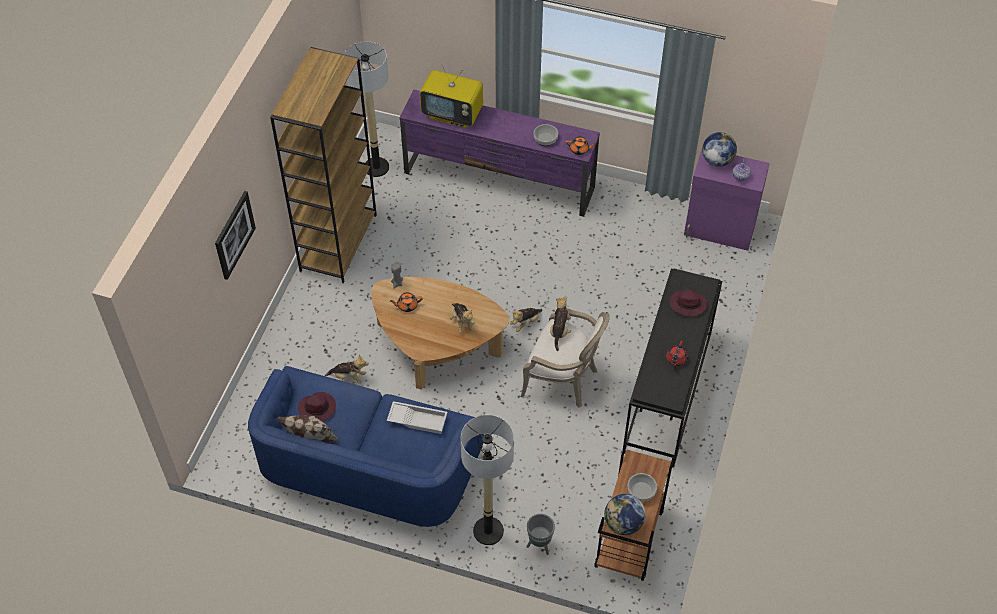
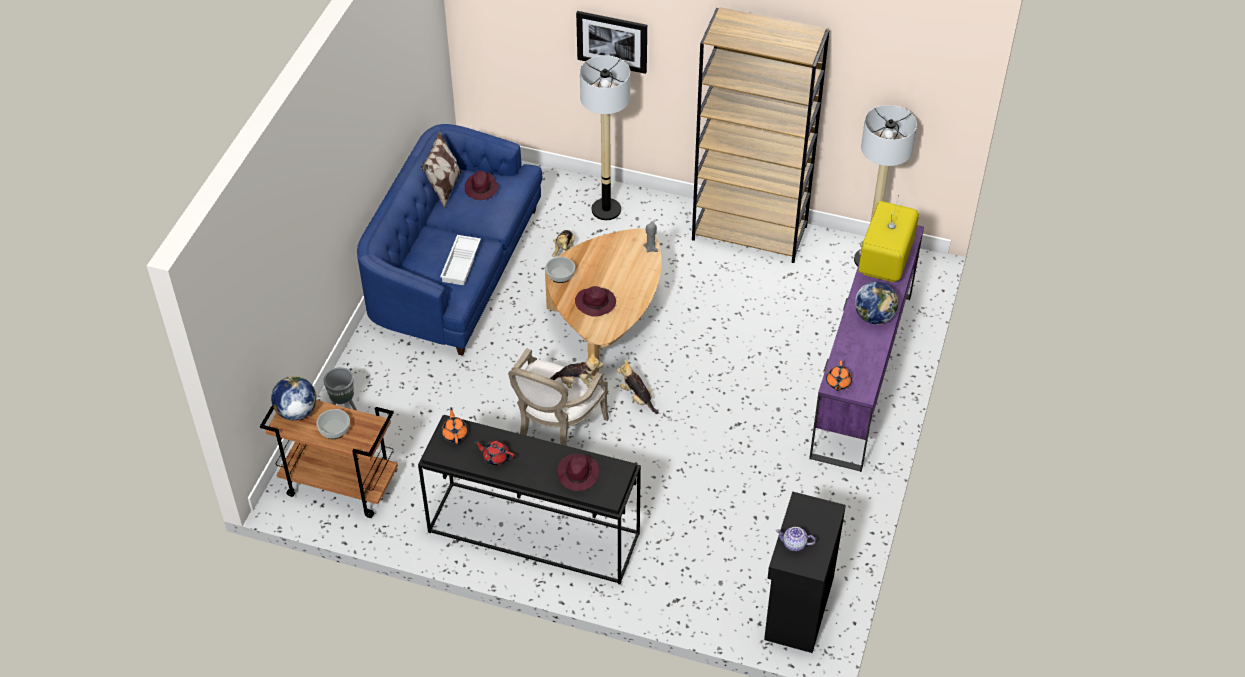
camera: 90 degrees right, 5 degrees down
(407, 305) = (619, 257): orange teapot -> orange teapot (455, 433)
(462, 322) = (596, 303): plush toy -> purple hat
(488, 531) = (366, 365): floor lamp -> floor lamp (606, 209)
(545, 139) = (852, 349): bowl -> bowl (560, 275)
(717, 160) = (822, 519): globe -> globe (874, 317)
(719, 230) = (797, 608): purple cabinet -> black cabinet

